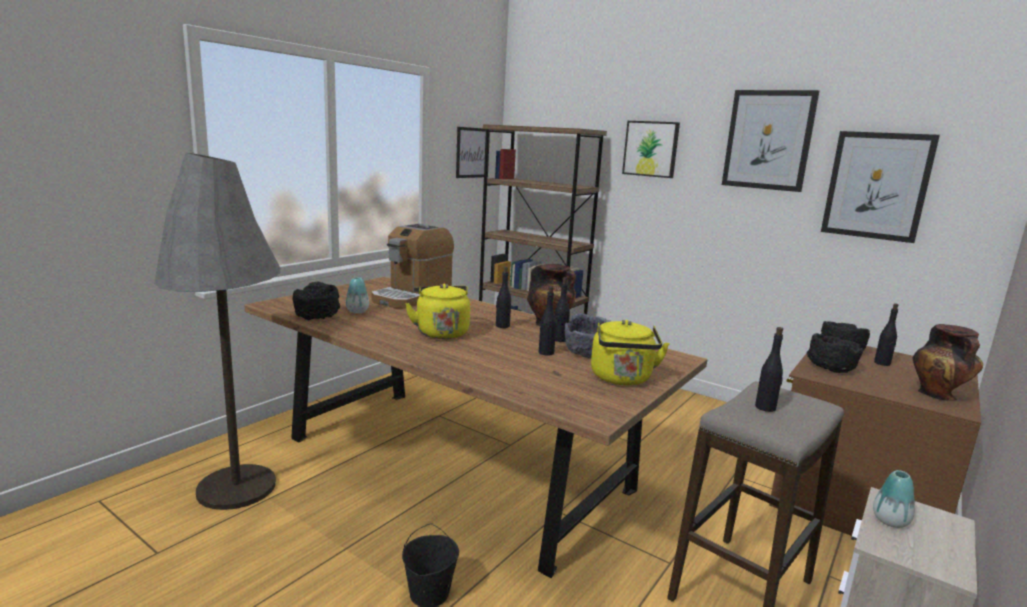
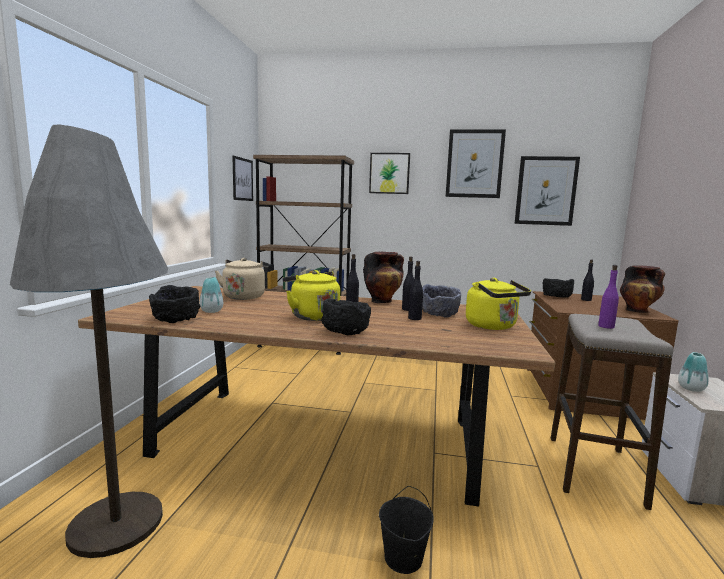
camera: 25 degrees left, 5 degrees down
(412, 297) = (244, 296): coffee machine -> beige kettle
(765, 407) = (606, 326): black bottle -> purple bottle
(831, 367) = (569, 305): black bowl -> black bowl (345, 331)

